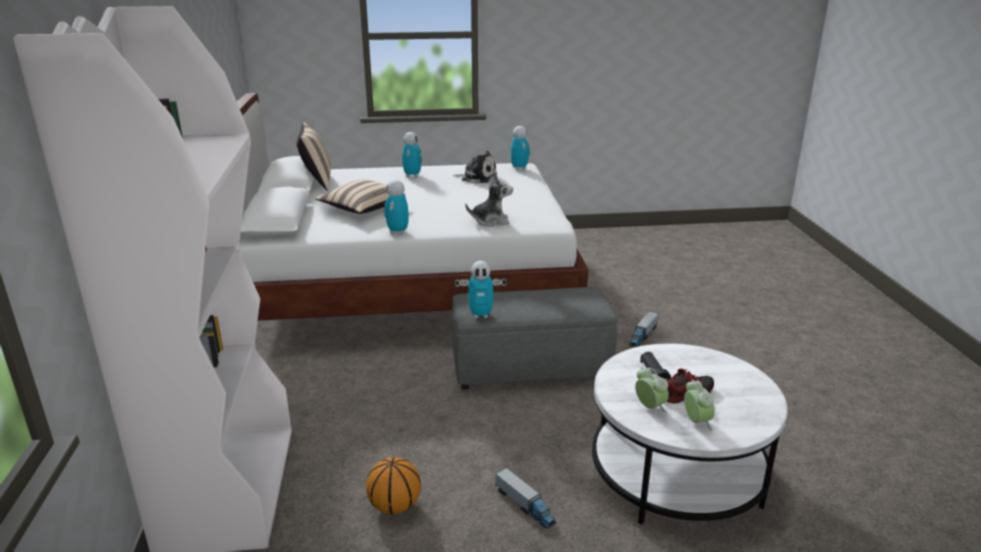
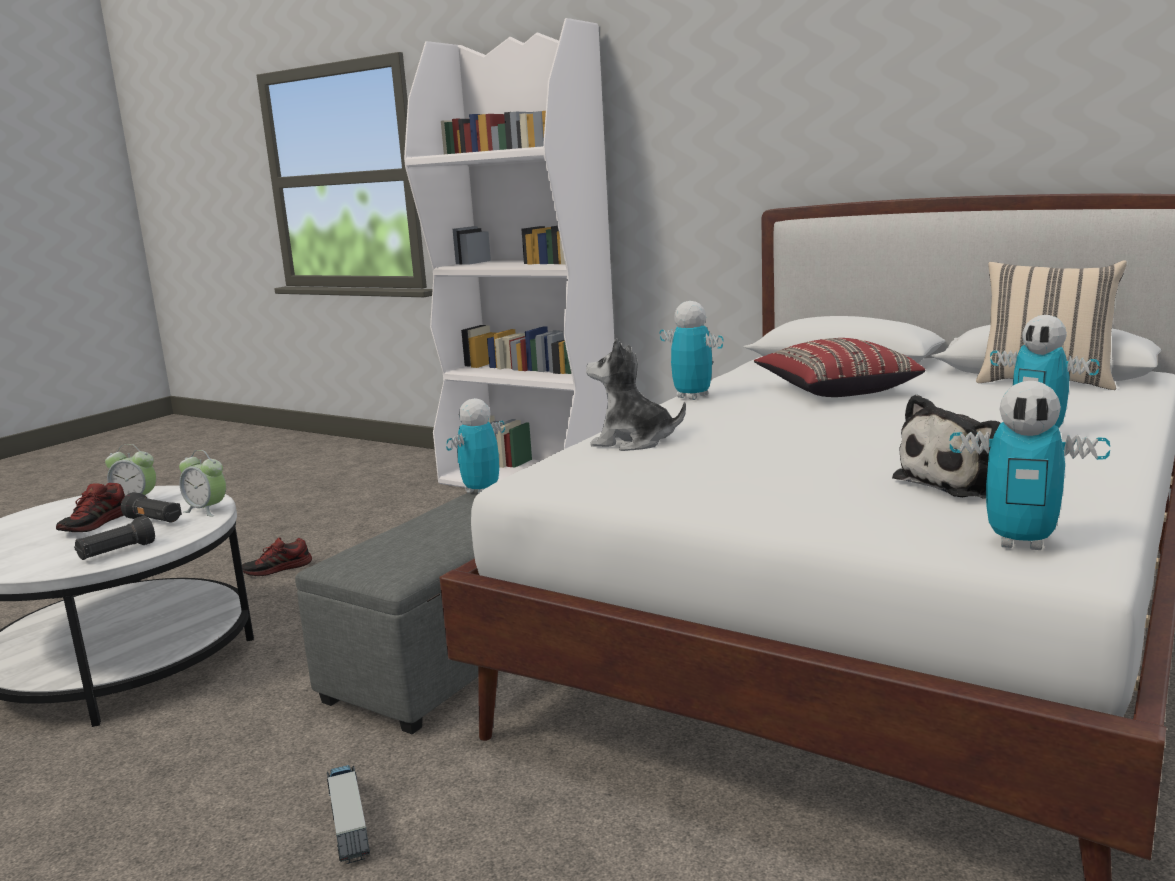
camera: 130 degrees right, 10 degrees down
(361, 209) = (836, 391): beige pillow -> red pillow
(394, 506) = (391, 524): basketball -> none
(491, 221) = (633, 442): plush toy -> plush toy turned 75 degrees clockwise
(525, 506) = (277, 569): toy truck -> shoe
(687, 356) = (117, 552): none -> black flashlight
(696, 422) = (69, 512): alarm clock -> alarm clock (207, 510)

